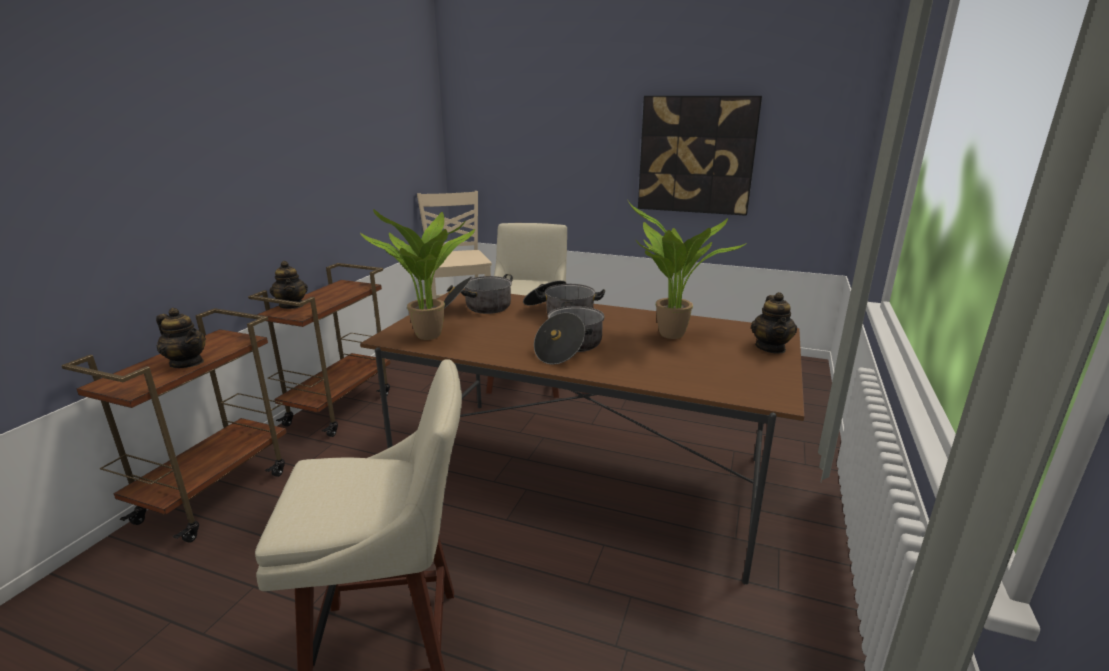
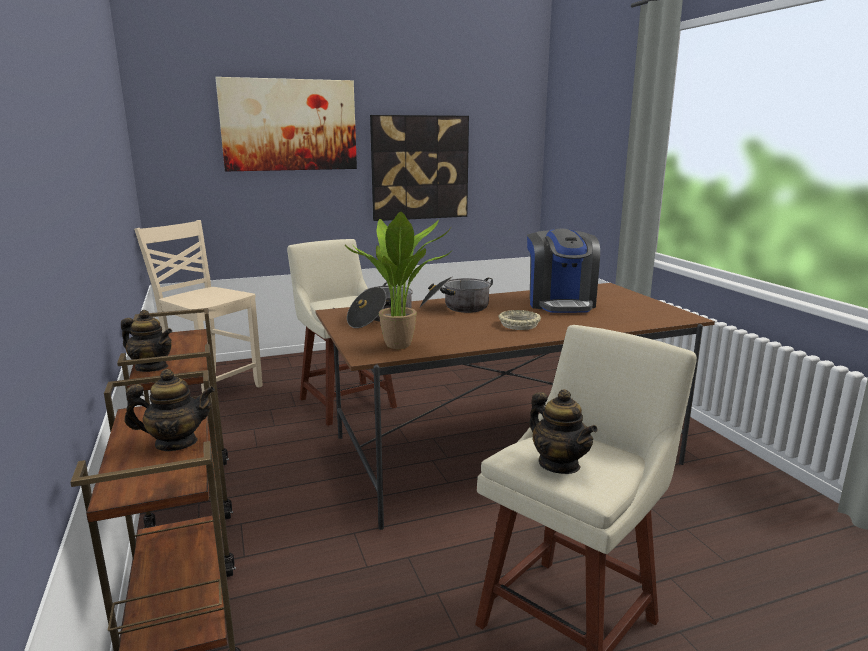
camera: 40 degrees left, 5 degrees down
(565, 106) = (289, 125): none -> picture
(569, 348) = (519, 324): cooking pot -> beige bowl
(670, 337) = (560, 303): potted plant -> coffee machine
(771, 348) = (623, 295): teapot -> teapot (559, 464)

